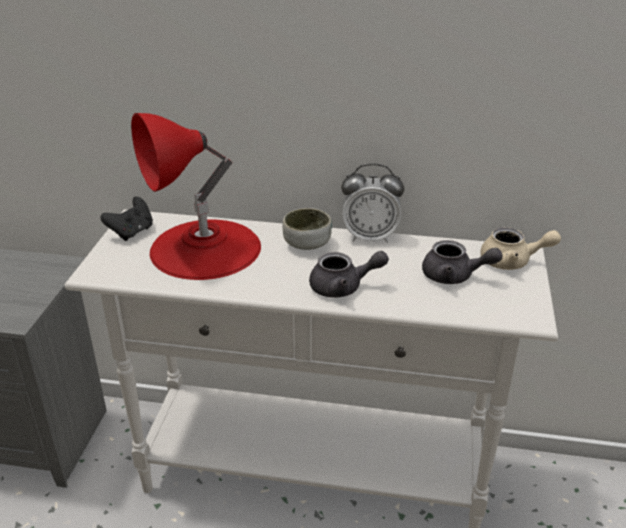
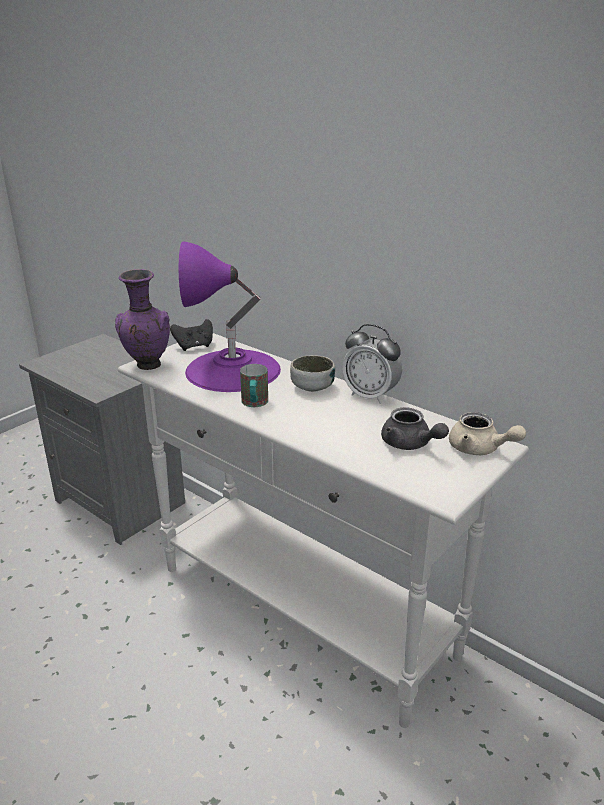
camera: 30 degrees right, 5 degrees down
(102, 272) = (147, 366): none -> purple vase
(205, 248) = (232, 370): red table lamp -> purple table lamp
(270, 281) = (254, 404): none -> mug
(343, 287) = (305, 425): grey teapot -> none

